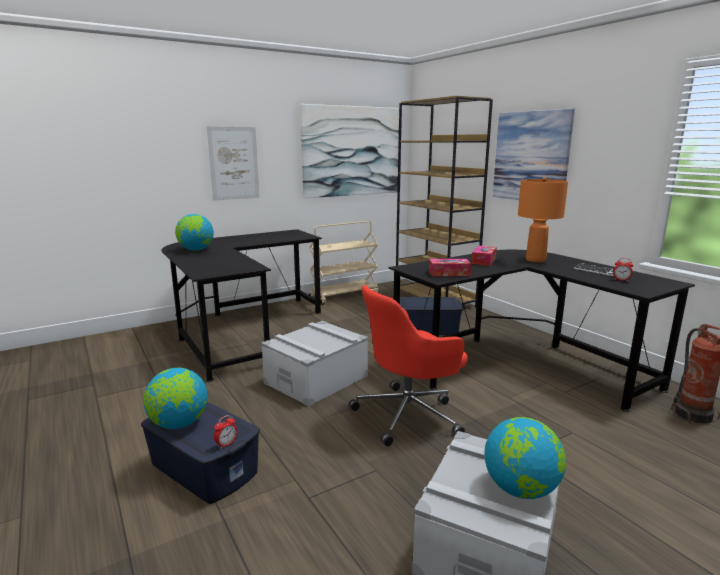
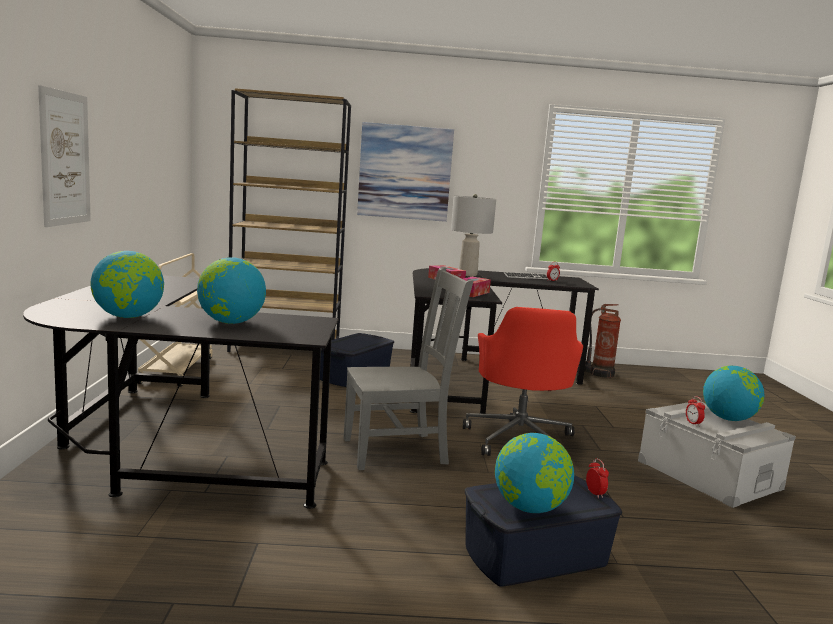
camera: 60 degrees left, 5 degrees down
(215, 260) = (231, 322): none -> globe
(316, 379) = (398, 451): grey storage box -> grey chair
(353, 151) = (160, 149): picture -> none
(455, 464) = (693, 423): none -> alarm clock
(536, 260) = (468, 275): orange table lamp -> grey table lamp

